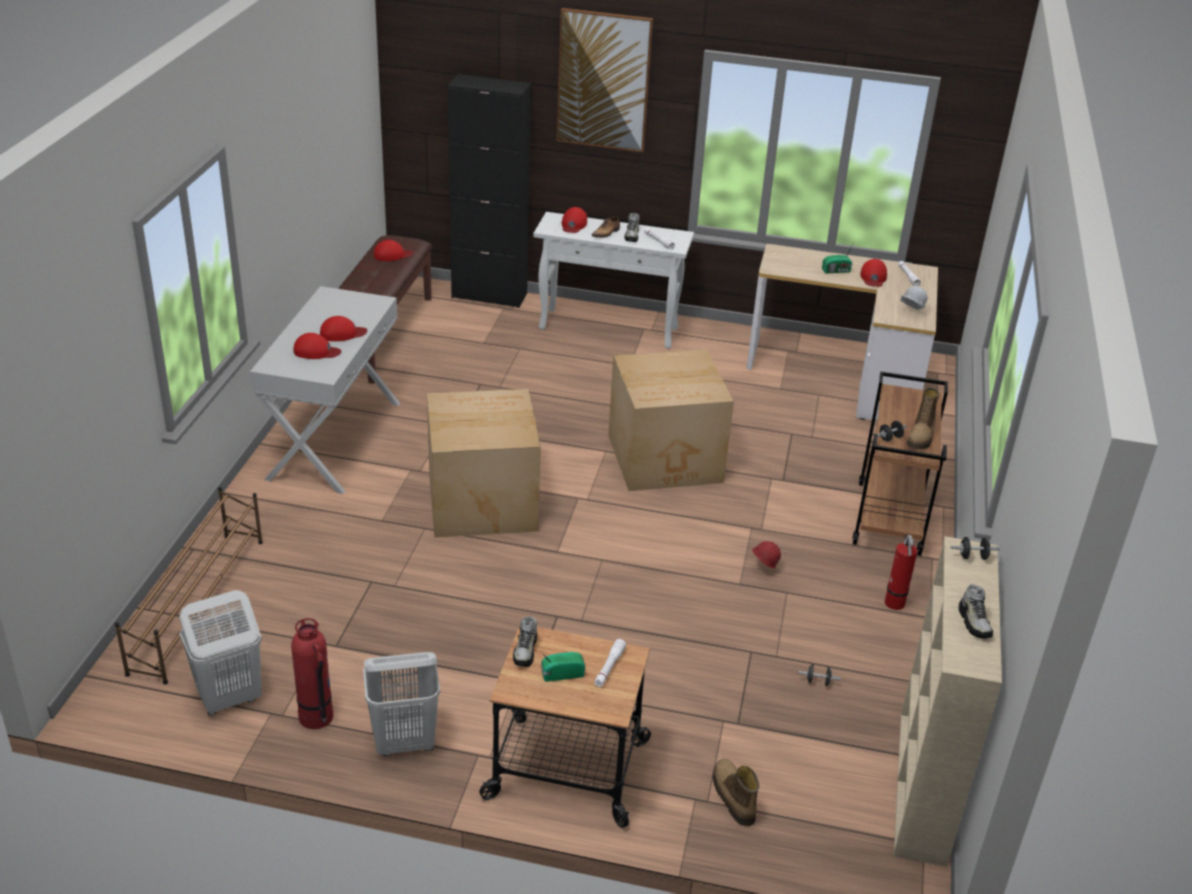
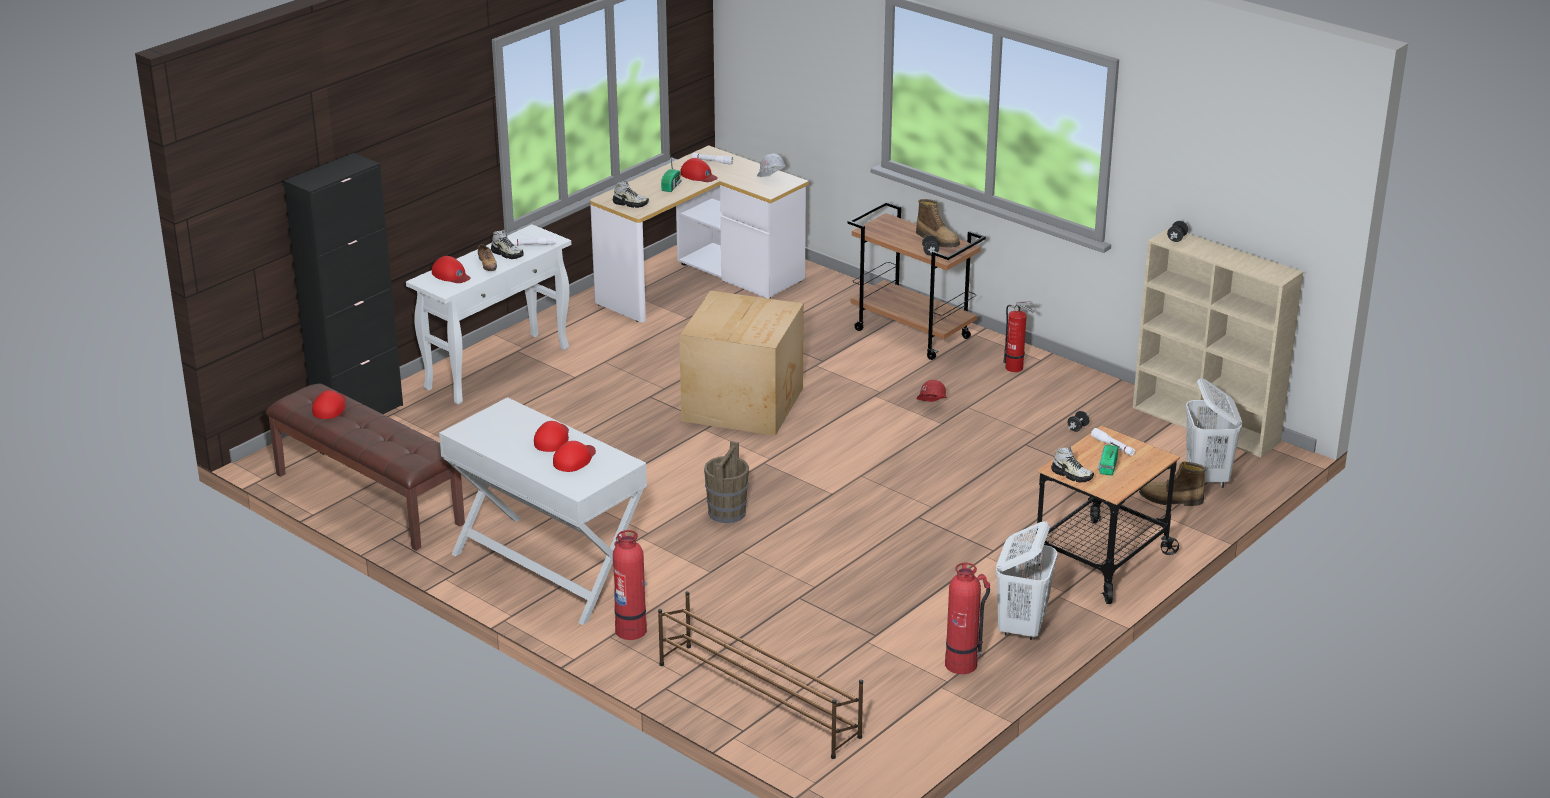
camera: 60 degrees left, 5 degrees down
(229, 698) = (906, 705): white laundry basket -> white laundry basket (1207, 477)
(270, 505) = (630, 630): none -> fire extinguisher
(480, 502) = (726, 513): cardboard box -> brown bucket
(603, 80) = (416, 115): picture -> none
(974, 622) = (1243, 260): shoe -> shoe (630, 204)

